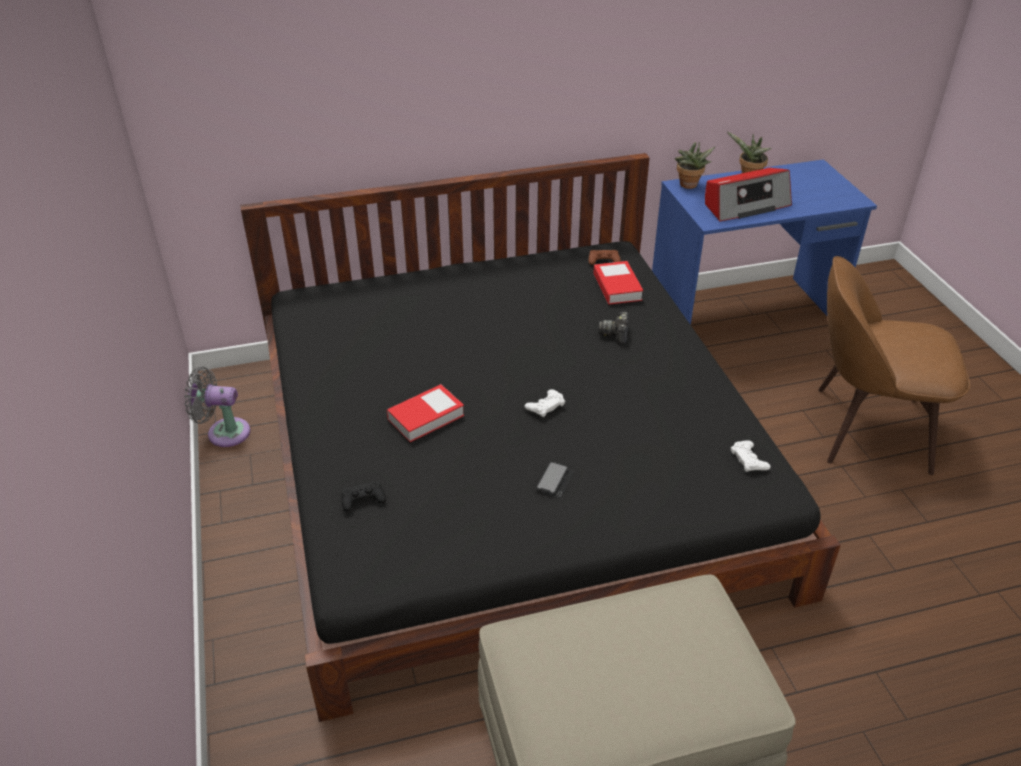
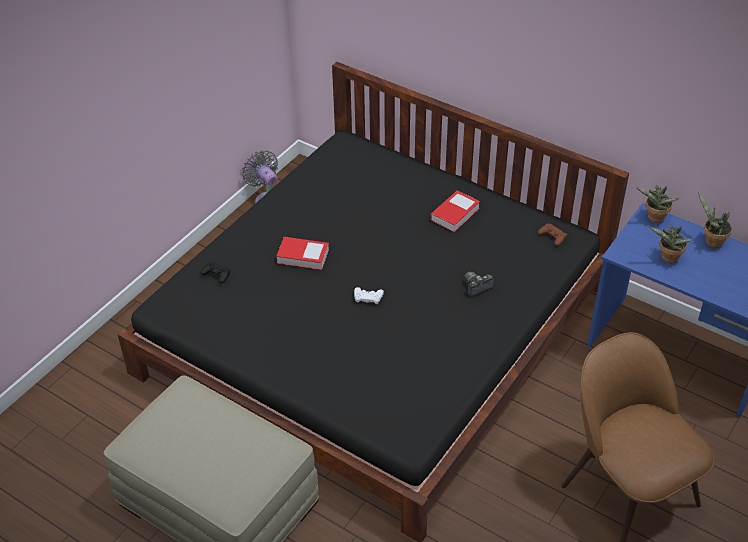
camera: 50 degrees right, 5 degrees up
(555, 481) = (310, 338): phone -> none
(617, 287) = (529, 259): book -> book (455, 214)
(745, 205) = (667, 259): radio -> potted plant
(749, 460) = (422, 413): white game controller -> none

